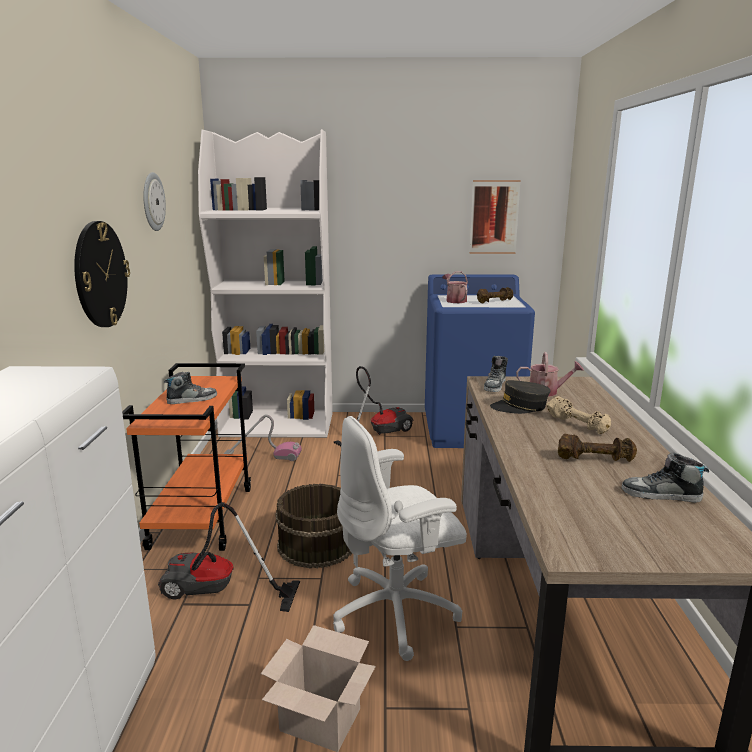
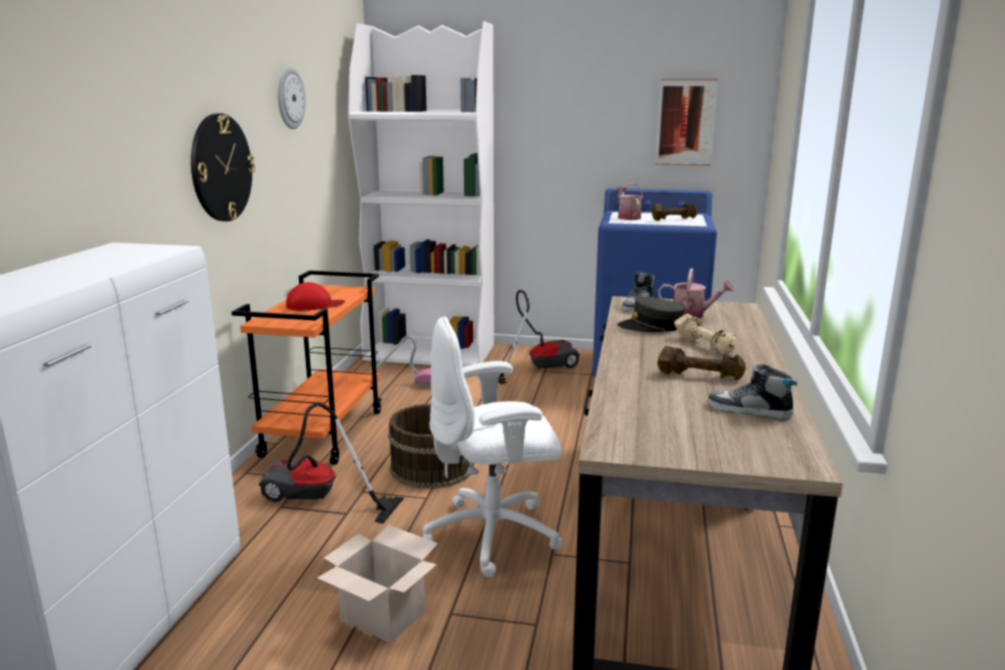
camera: 10 degrees right, 0 degrees up
(192, 399) = (314, 305): shoe -> red cap

